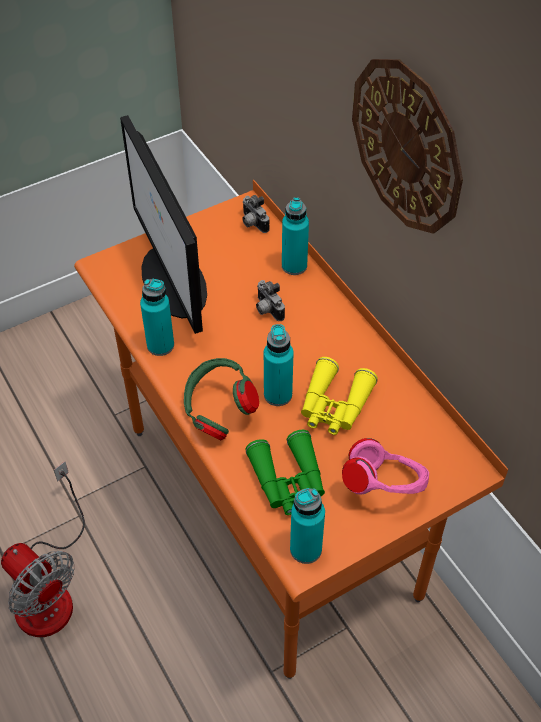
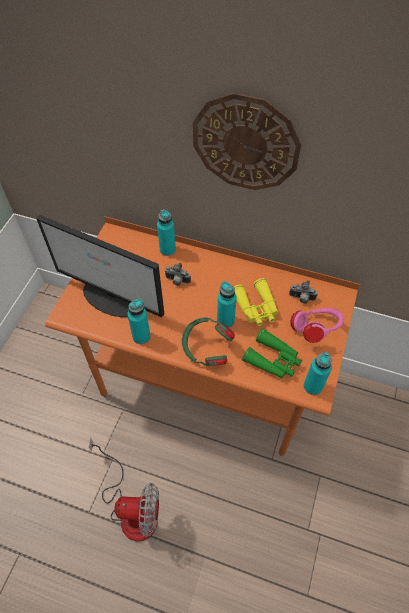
camera: 40 degrees left, 5 degrees up
(252, 224) = (124, 240): camera -> camera (301, 299)

